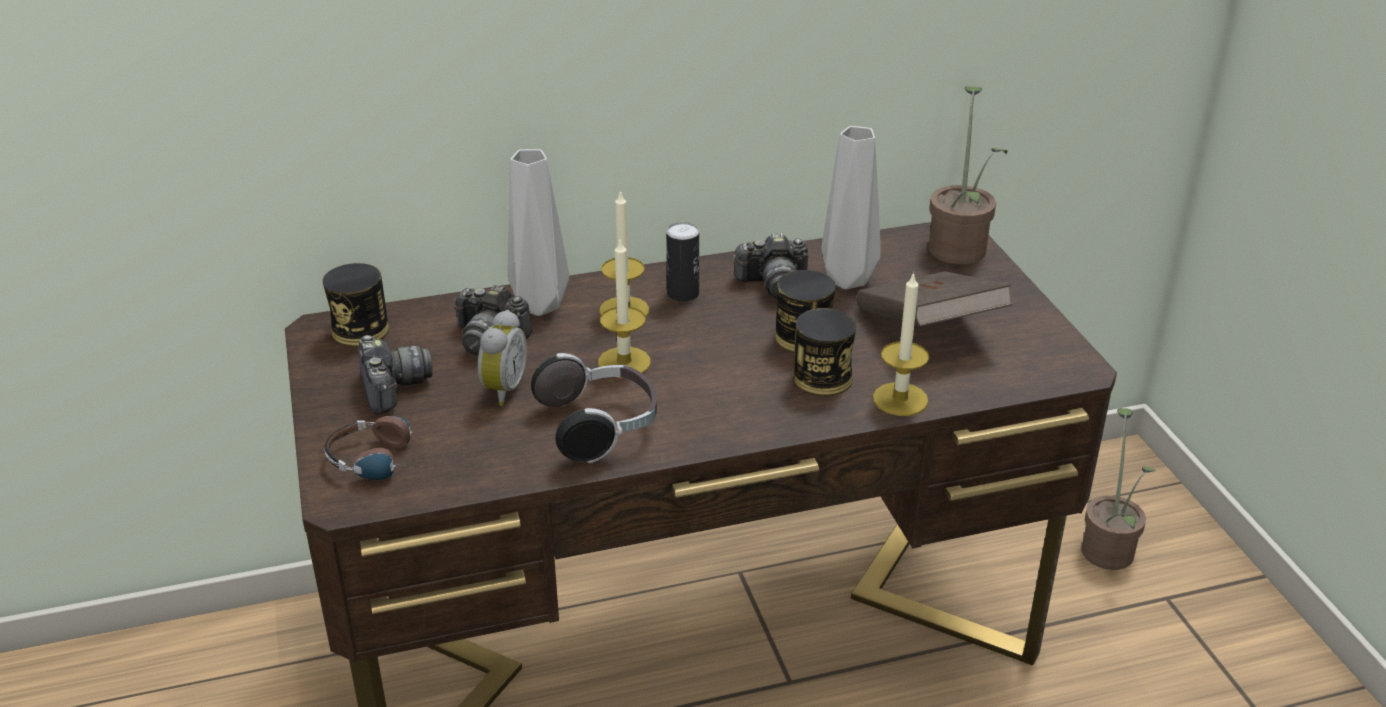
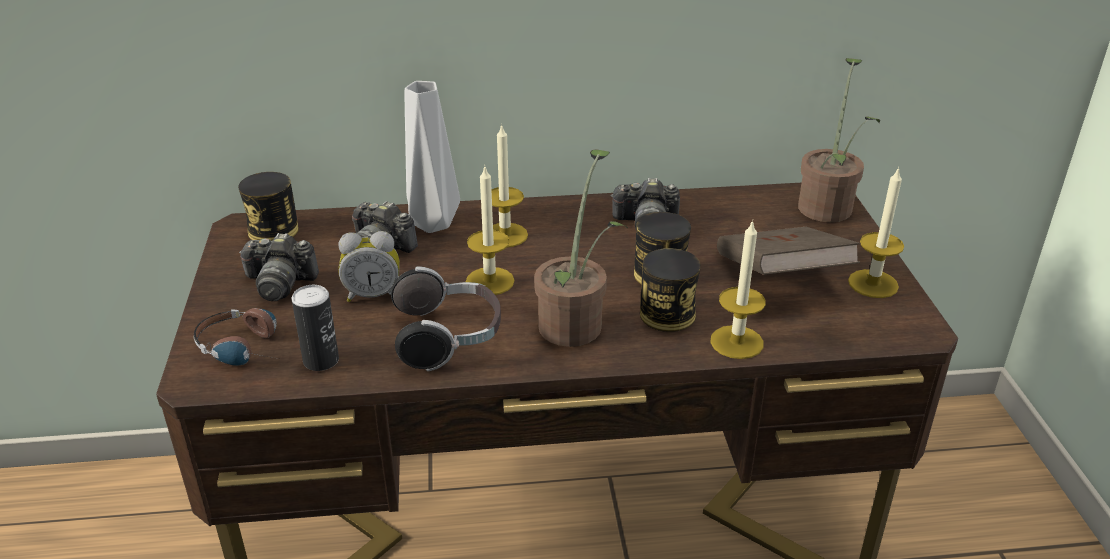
camera: 10 degrees right, 0 degrees up
(392, 388) = (280, 283): camera -> camera turned 105 degrees clockwise
(501, 390) = (373, 295): alarm clock -> alarm clock turned 60 degrees clockwise
(683, 294) = (562, 225): can -> can (321, 360)
(850, 279) = (718, 226): grey vase -> none
(1023, 325) = (873, 284): none -> candle
(1109, 547) = (951, 495): potted plant -> potted plant (575, 321)

